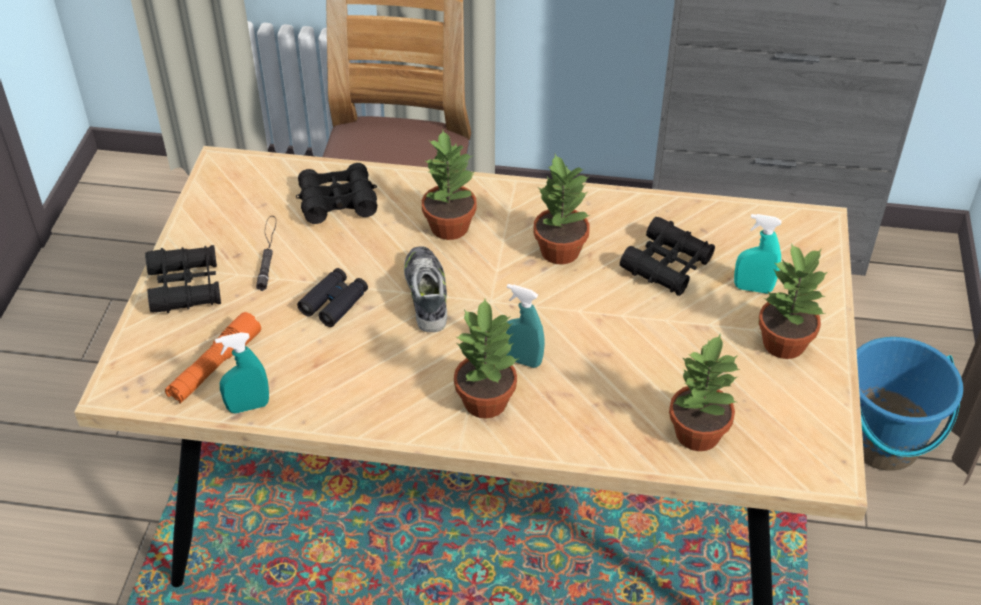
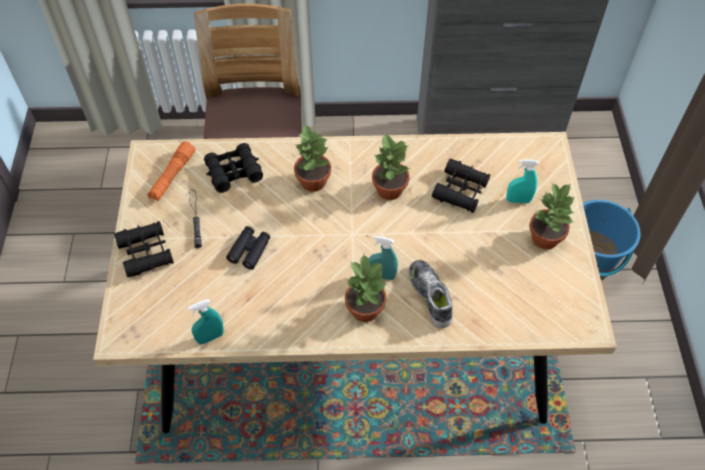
camera: 10 degrees left, 10 degrees up
(215, 366) = (181, 311): orange flashlight -> orange flashlight (172, 176)
(427, 294) = (310, 235): shoe -> shoe (430, 295)
(696, 434) = (503, 312): potted plant -> none

